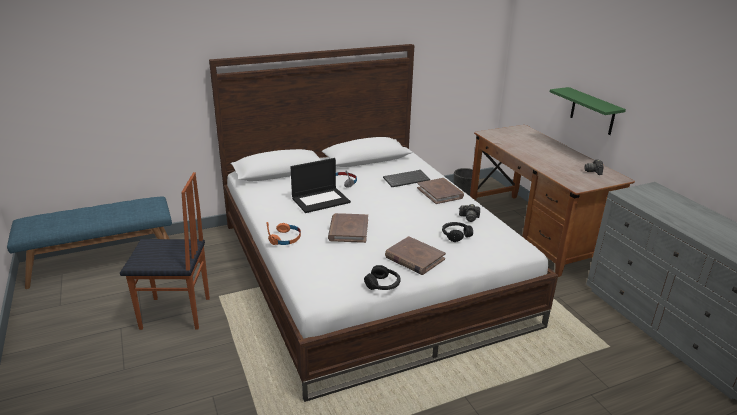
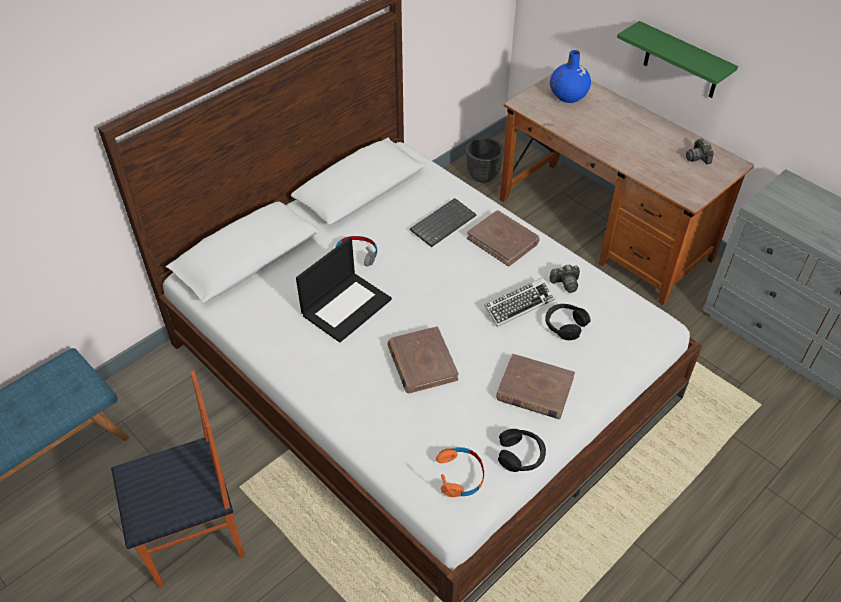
camera: 20 degrees left, 20 degrees up
(286, 239) = (343, 407): orange headphones -> orange headphones (460, 475)
(431, 220) = (519, 305): none -> keyboard
(519, 135) = (568, 96): none -> blue vase

